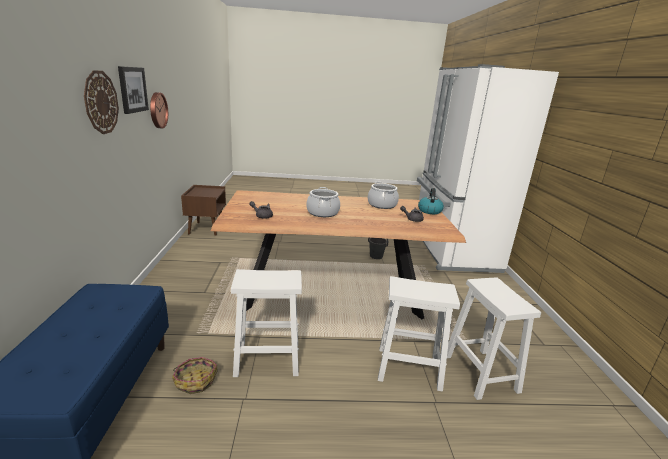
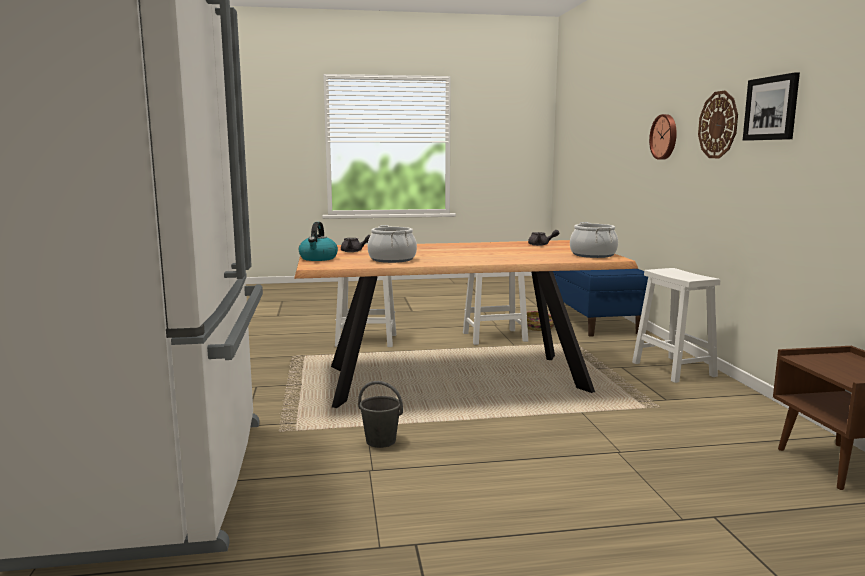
camera: 175 degrees right, 10 degrees down
(157, 110) = (828, 143): wall clock -> wall clock (665, 137)
(322, 213) = (475, 250): cooking pot -> cooking pot (593, 255)
(479, 372) = (299, 342): white stool -> white stool (674, 369)

